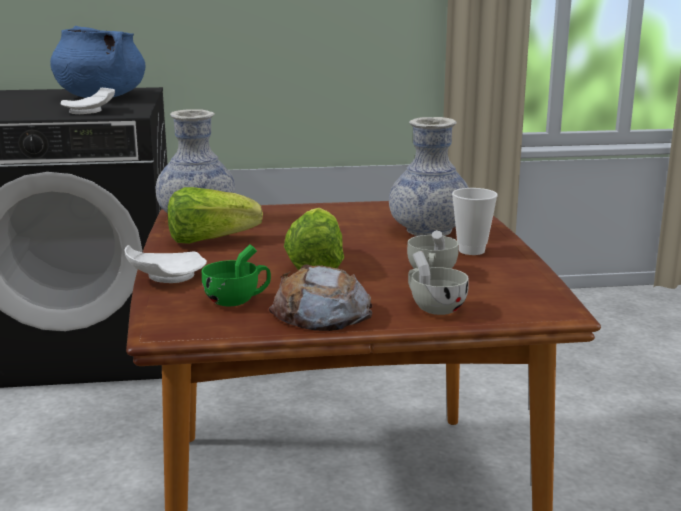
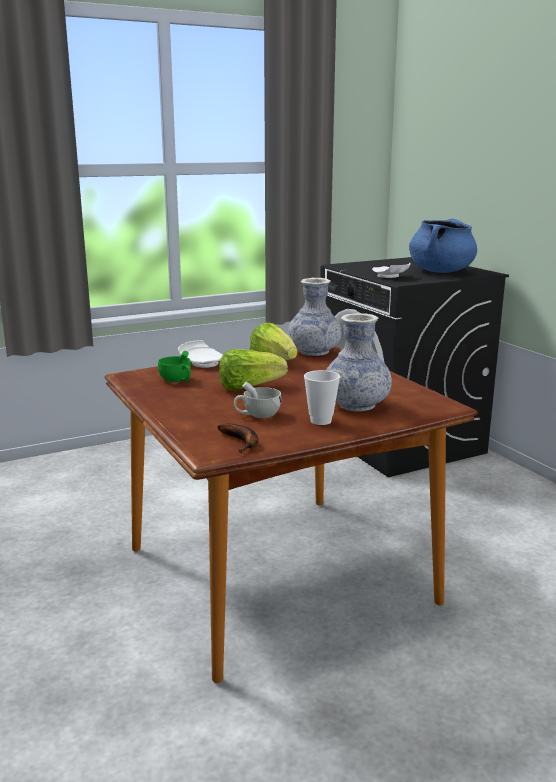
camera: 70 degrees right, 0 degrees up
(321, 313) = (168, 398): bread -> none
(433, 307) = (194, 421): white cup -> none
(524, 291) = (242, 442): none -> banana

